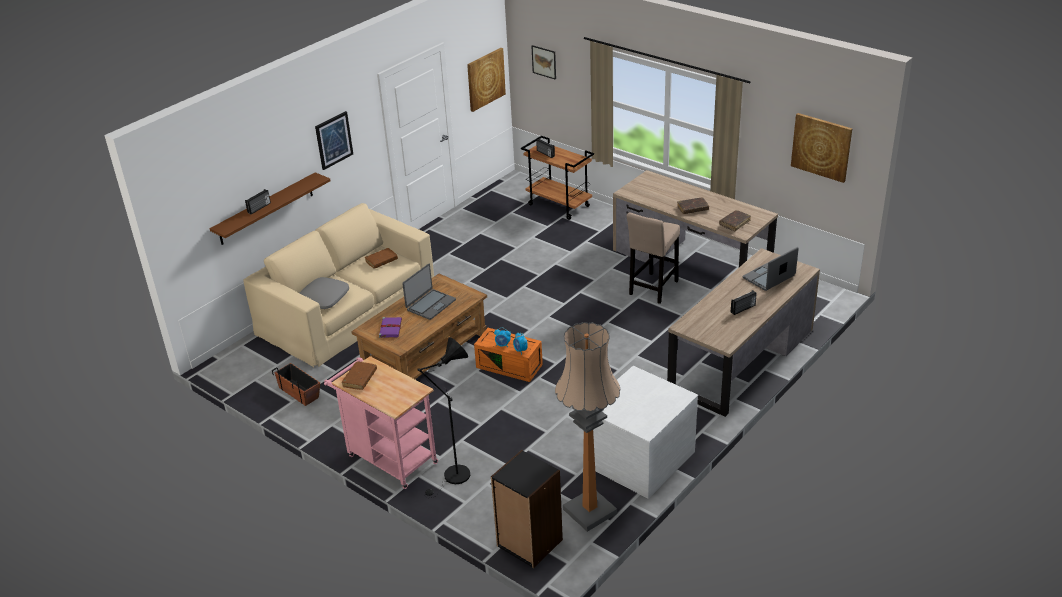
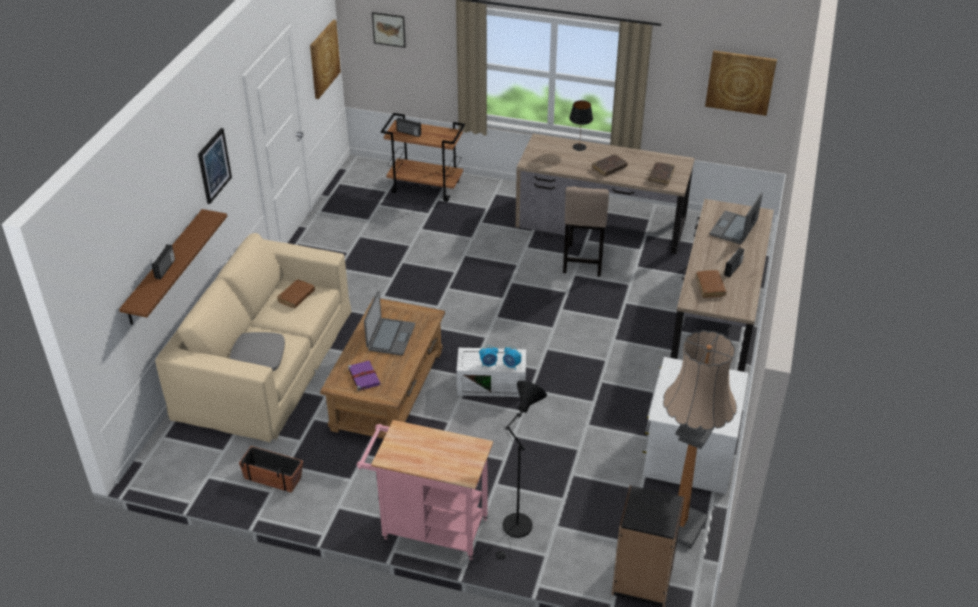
camera: 25 degrees left, 5 degrees up
(360, 379) = (401, 451): brown book -> brown book (710, 287)
(510, 365) = (492, 383): orange storage box -> white storage box
(679, 187) = (579, 147): none -> black table lamp

